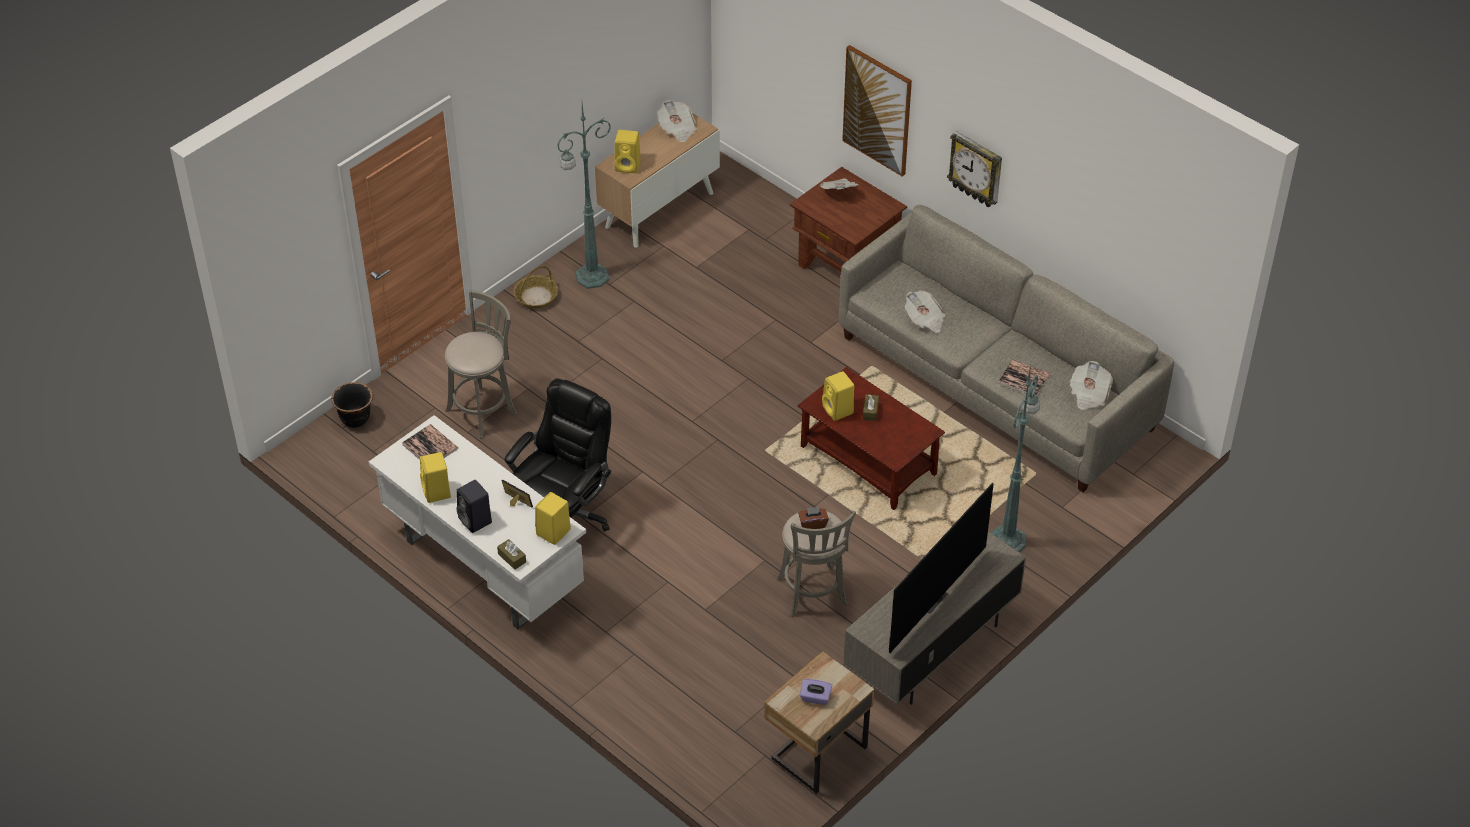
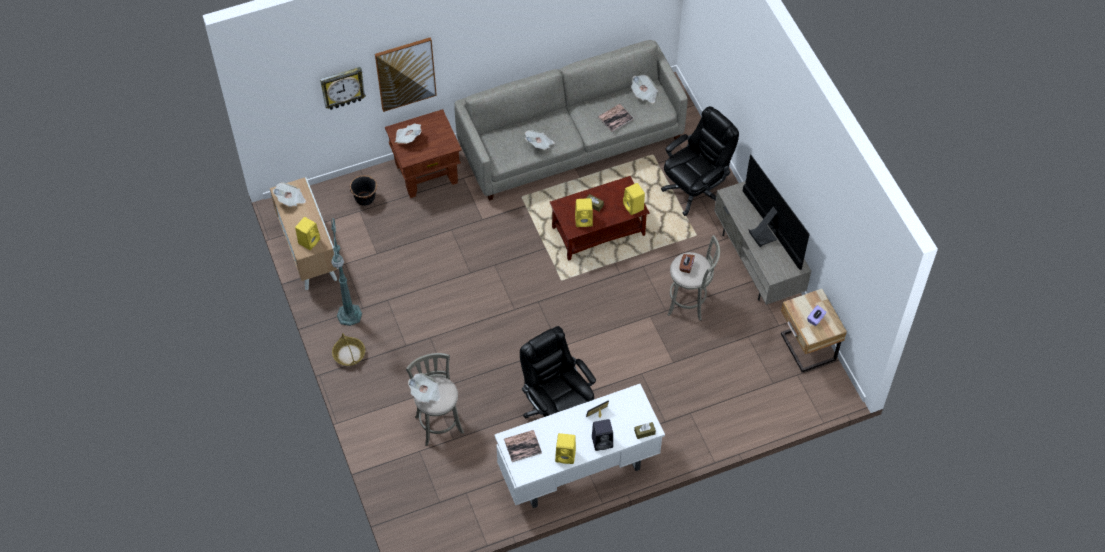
camera: 65 degrees left, 10 degrees up
(355, 419) = (403, 503): black planter -> black planter (365, 199)
(469, 340) = (425, 393): none -> newspaper
(553, 533) = (634, 402): yellow speaker -> yellow speaker (634, 207)
(976, 169) = (491, 49): wall clock -> wall clock (342, 87)
(1008, 539) = (695, 189): green floor lamp -> black office chair

